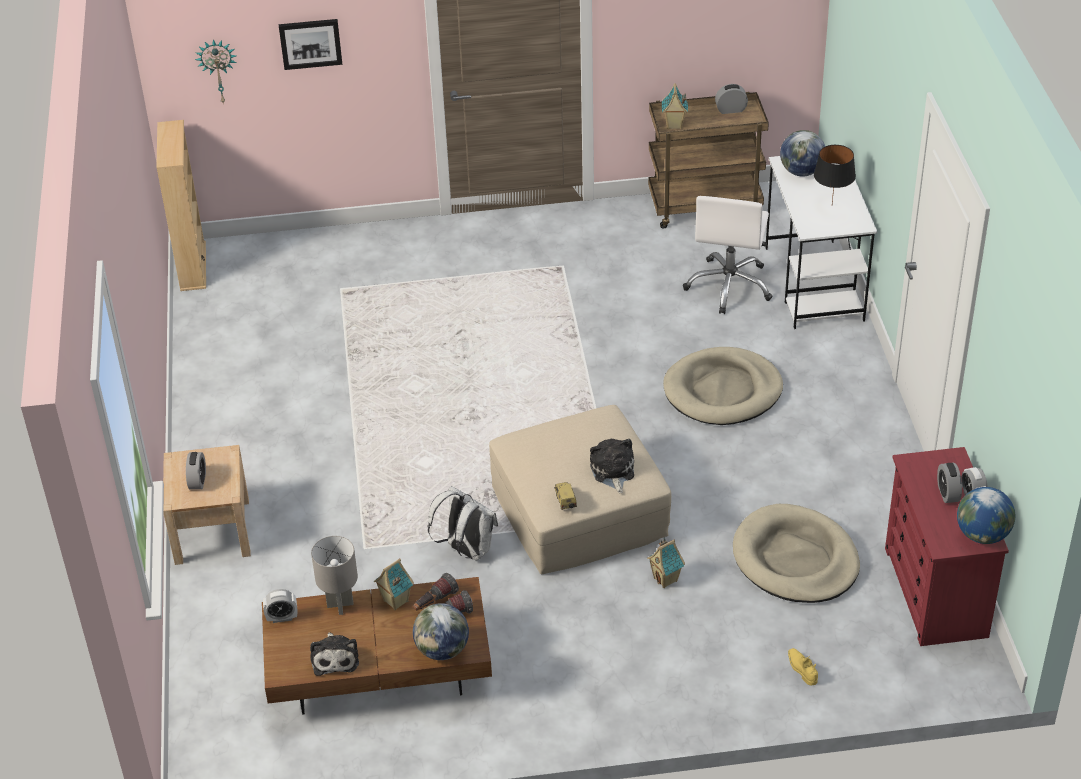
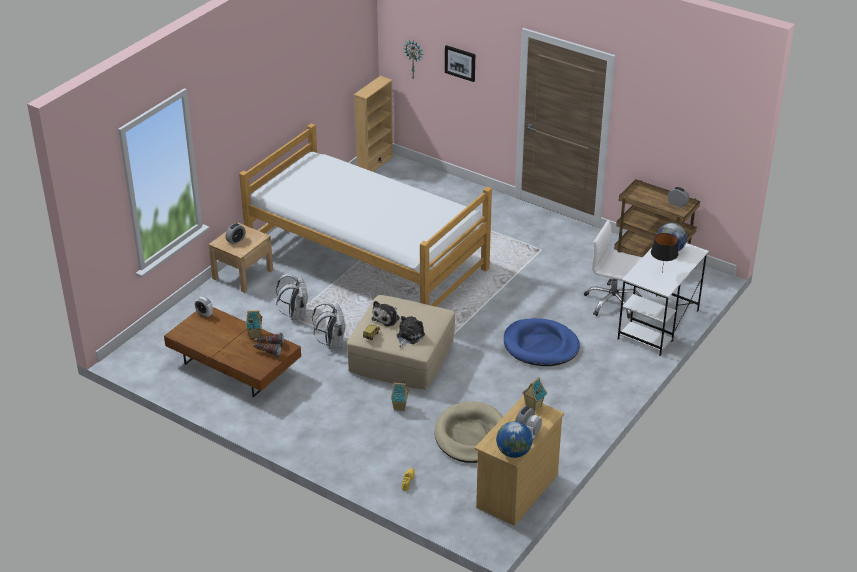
camera: 40 degrees right, 5 degrees down
(335, 658) = (203, 341): plush toy -> plush toy (387, 318)
(340, 604) = (232, 323): grey table lamp -> none
(361, 407) = (367, 260): none -> bed
(365, 542) = (295, 315): none -> white backpack
(442, 650) = (247, 364): globe -> none
(674, 125) = (636, 196): toy house -> toy house (533, 406)
(723, 391) = (540, 346): beige dog bed -> blue dog bed
(729, 286) = (612, 302): white office chair -> white office chair turned 60 degrees clockwise
(935, 592) = (517, 491): red dresser -> beige dresser

